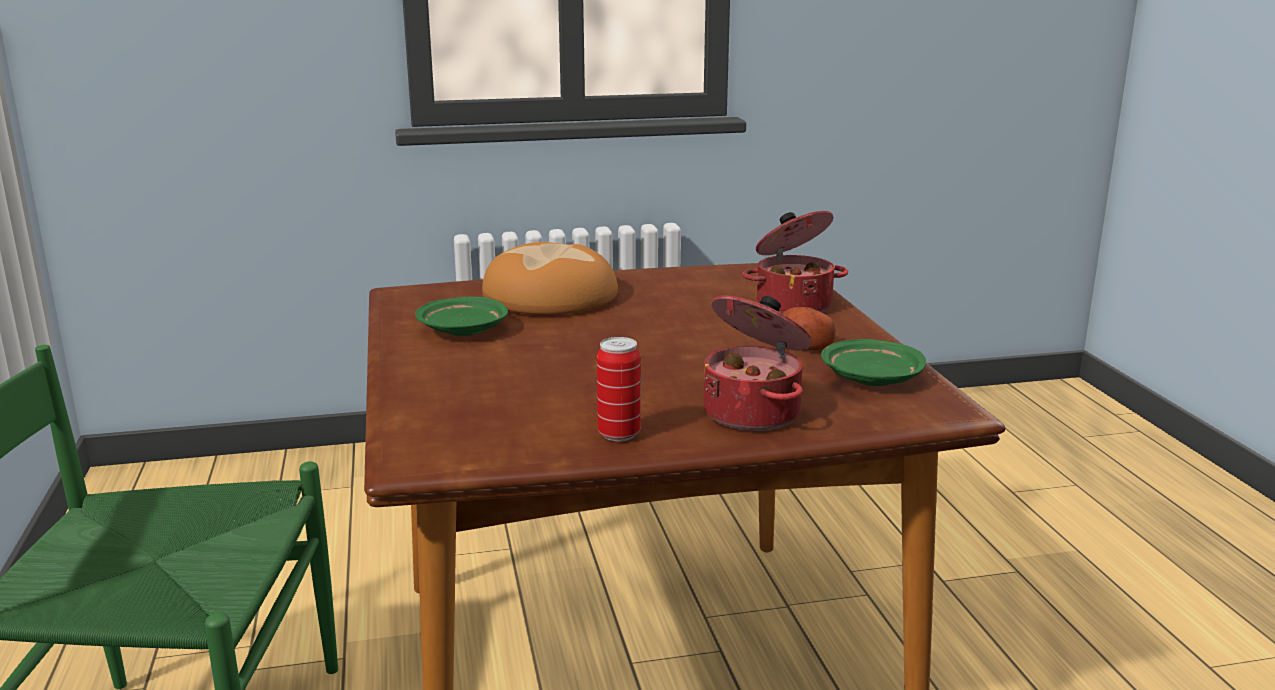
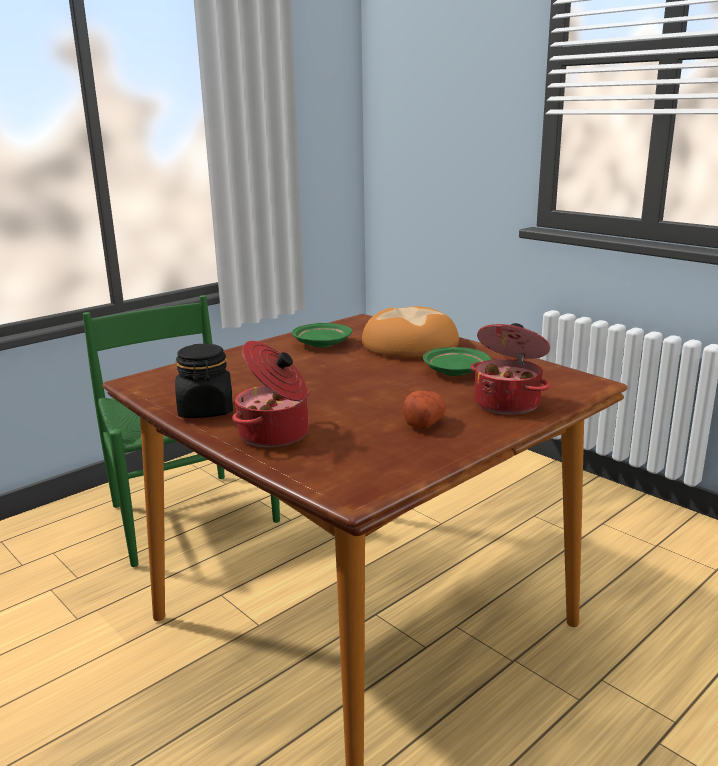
camera: 60 degrees right, 0 degrees up
(619, 434) = (206, 410): can -> black jar
(871, 378) = (385, 456): green plate -> green plate (455, 371)

